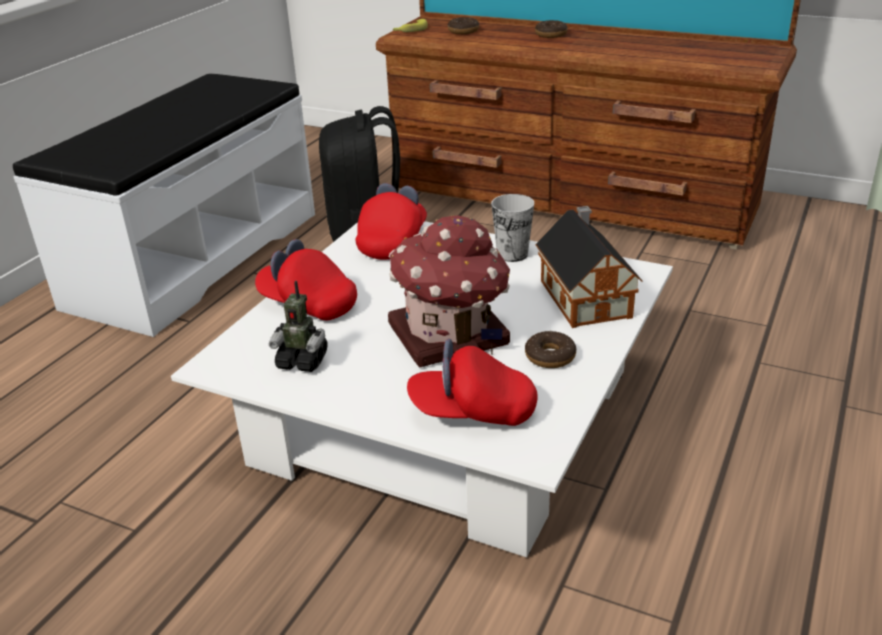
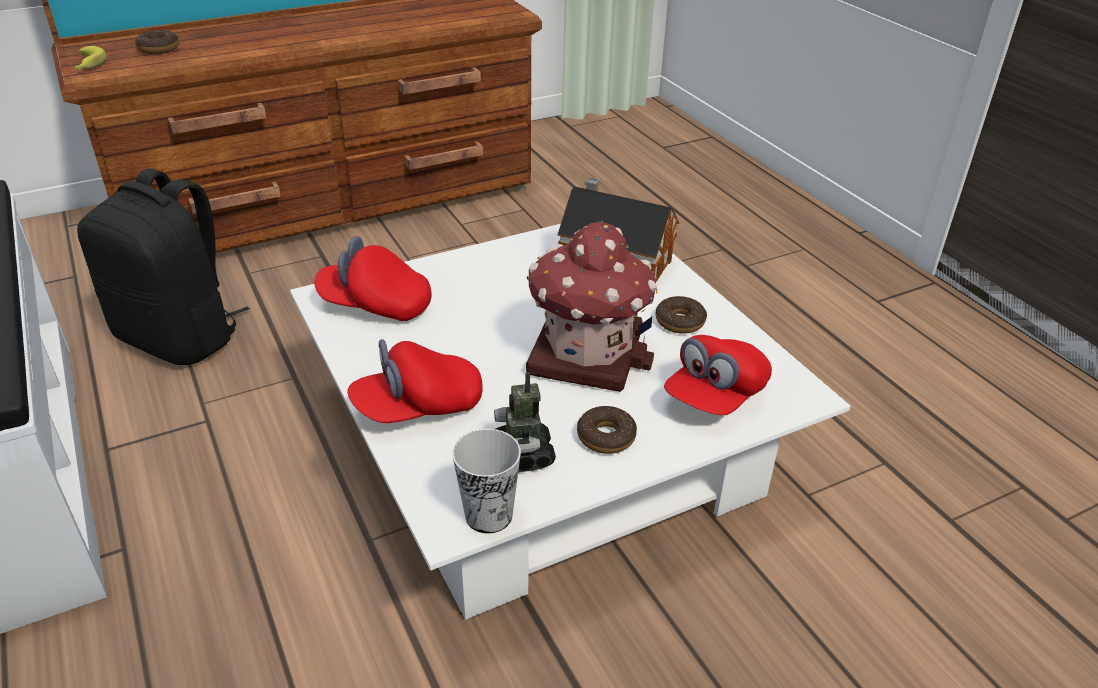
camera: 55 degrees left, 5 degrees up
(302, 361) = (522, 456): toy robot -> toy robot turned 120 degrees clockwise
(393, 241) = (375, 305): red cap -> red cap turned 45 degrees counterclockwise
(512, 254) = (499, 260): cup -> cup (488, 515)
(551, 34) = (267, 28): donut -> donut (606, 437)

